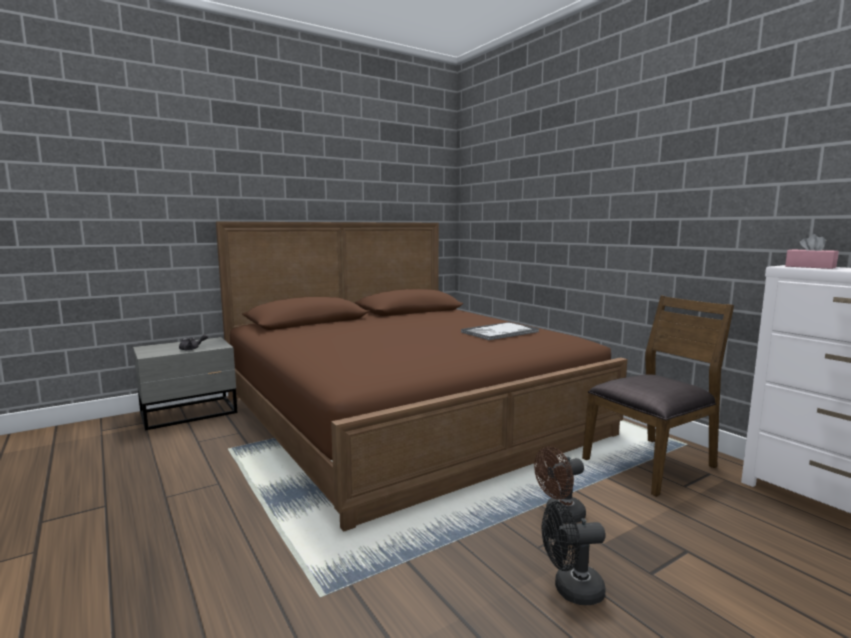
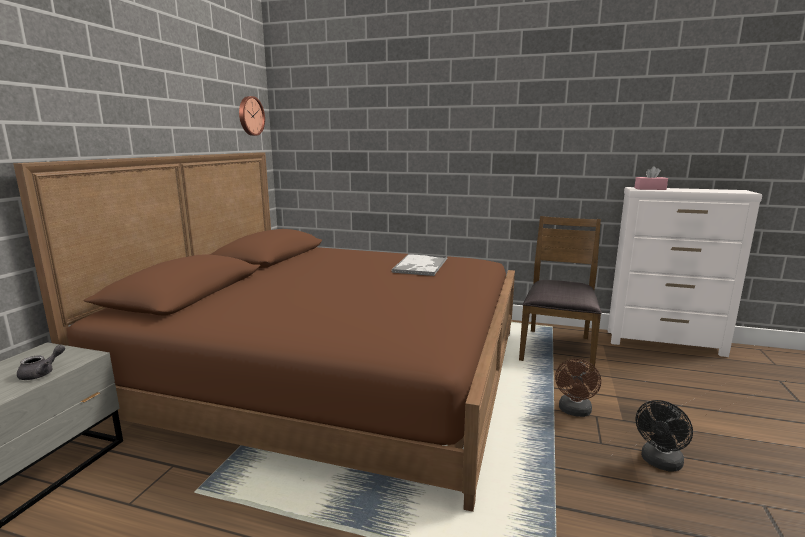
camera: 40 degrees left, 5 degrees up
(430, 191) = (250, 116): none -> wall clock

